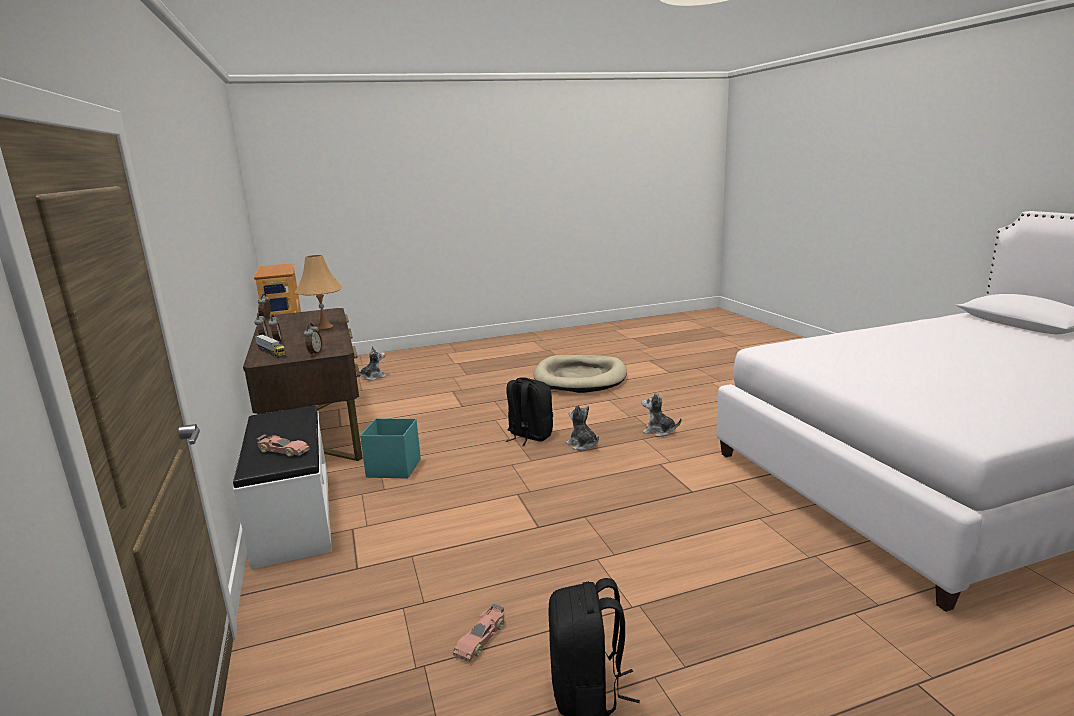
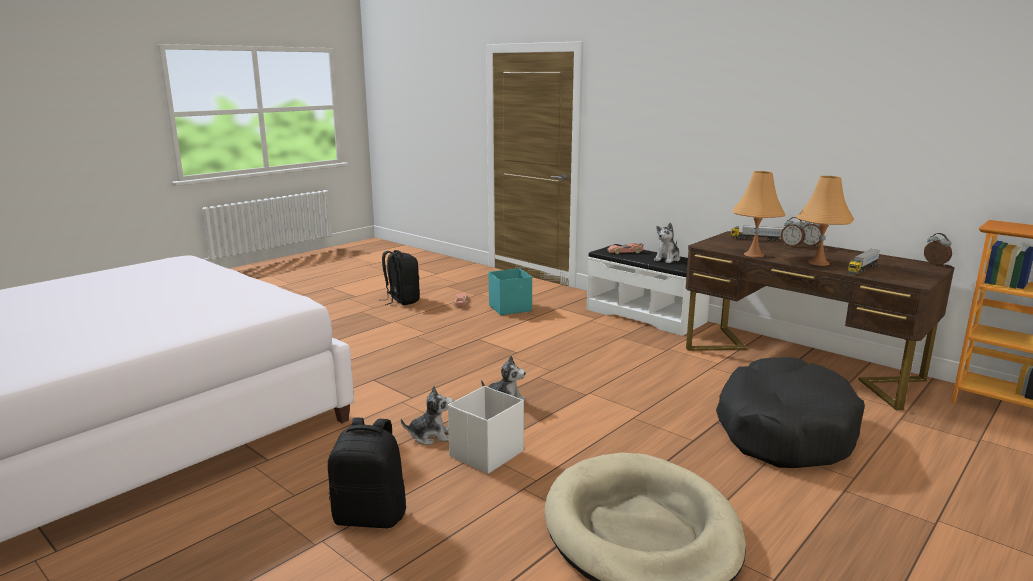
camera: 150 degrees right, 0 degrees up
(314, 353) = (718, 242): alarm clock -> none
(318, 320) = (862, 268): none -> toy truck
(337, 338) = (754, 254): none -> orange table lamp
(373, 377) = (959, 447): plush toy -> plush toy (667, 259)
(393, 468) = (645, 349): turquoise storage box -> turquoise storage box (511, 308)
(435, 396) = (784, 430): none -> black dog bed
(529, 436) = (573, 399): black backpack -> black backpack (371, 516)
(628, 415) = (485, 454): none -> white storage box

